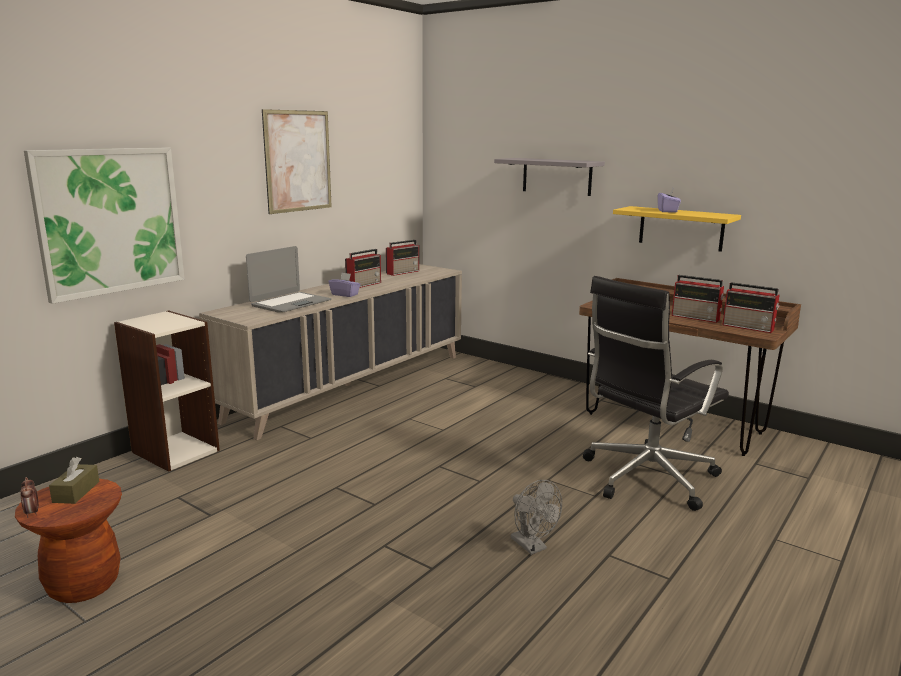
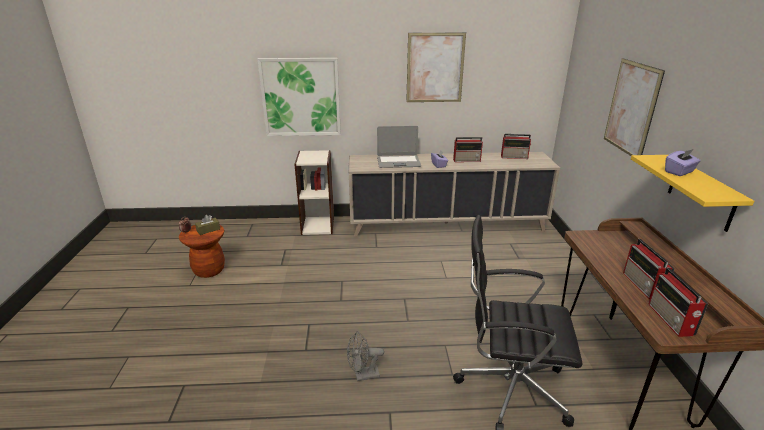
camera: 50 degrees right, 10 degrees up
(532, 547) = (363, 375): grey fan -> grey fan turned 60 degrees clockwise
(556, 176) = (631, 108): grey shelf -> picture

